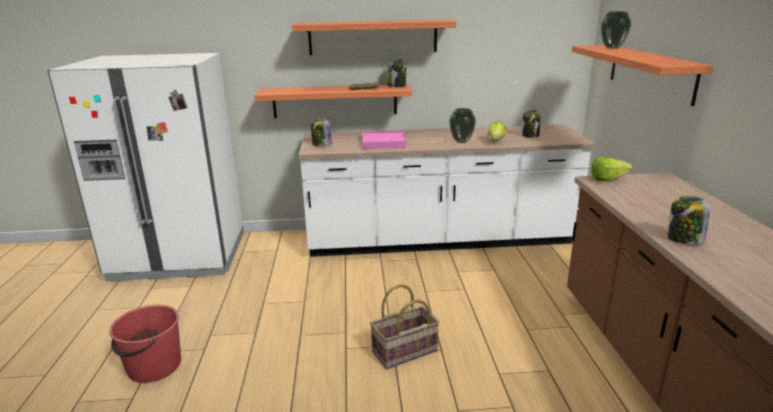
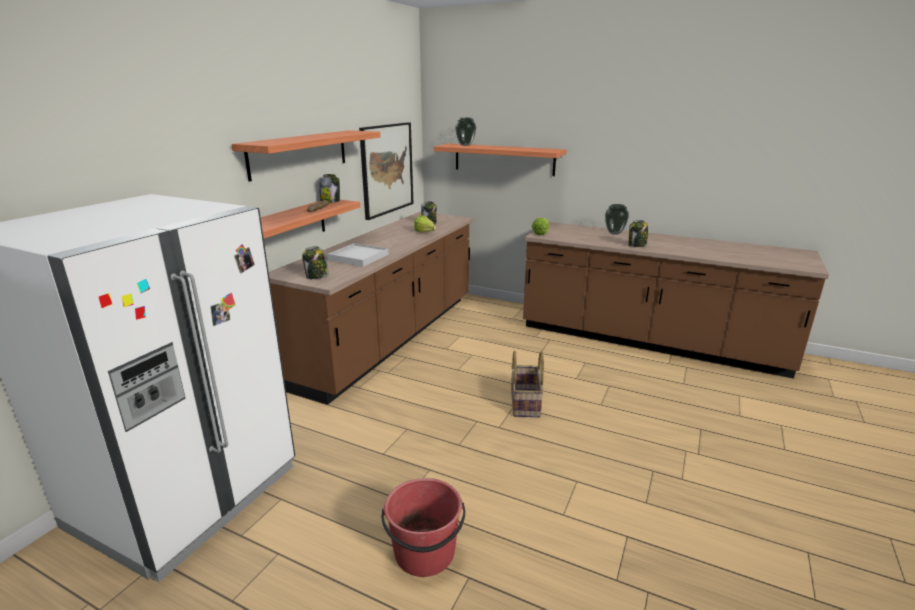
camera: 60 degrees left, 0 degrees up
(383, 142) = (358, 257): pink tray -> white tray
(439, 240) = (390, 338): white counter -> brown counter
(461, 141) = (406, 239): vase -> vase (615, 233)
(510, 66) = (387, 169): none -> picture

